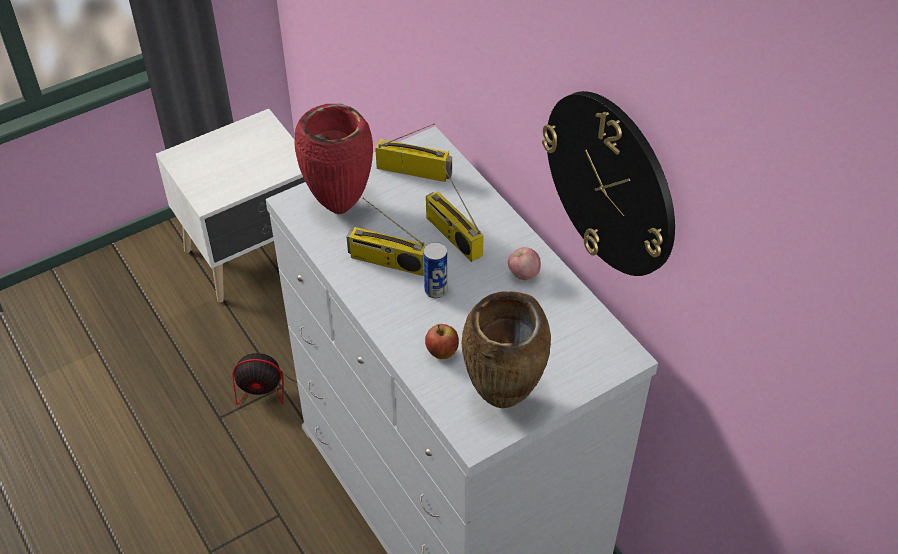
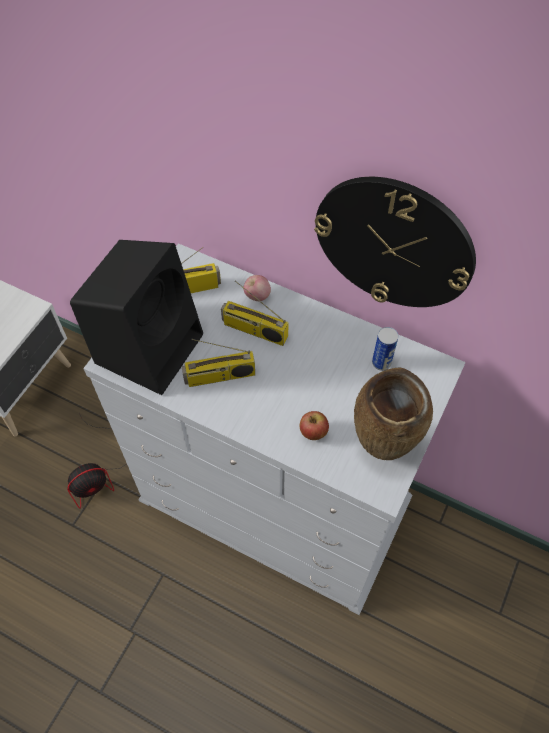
camera: 30 degrees left, 10 degrees up
(340, 206) = (150, 346): red vase -> black speaker
(435, 290) = (273, 383): can -> can (381, 363)
(523, 274) = (327, 337): apple -> apple (257, 296)

